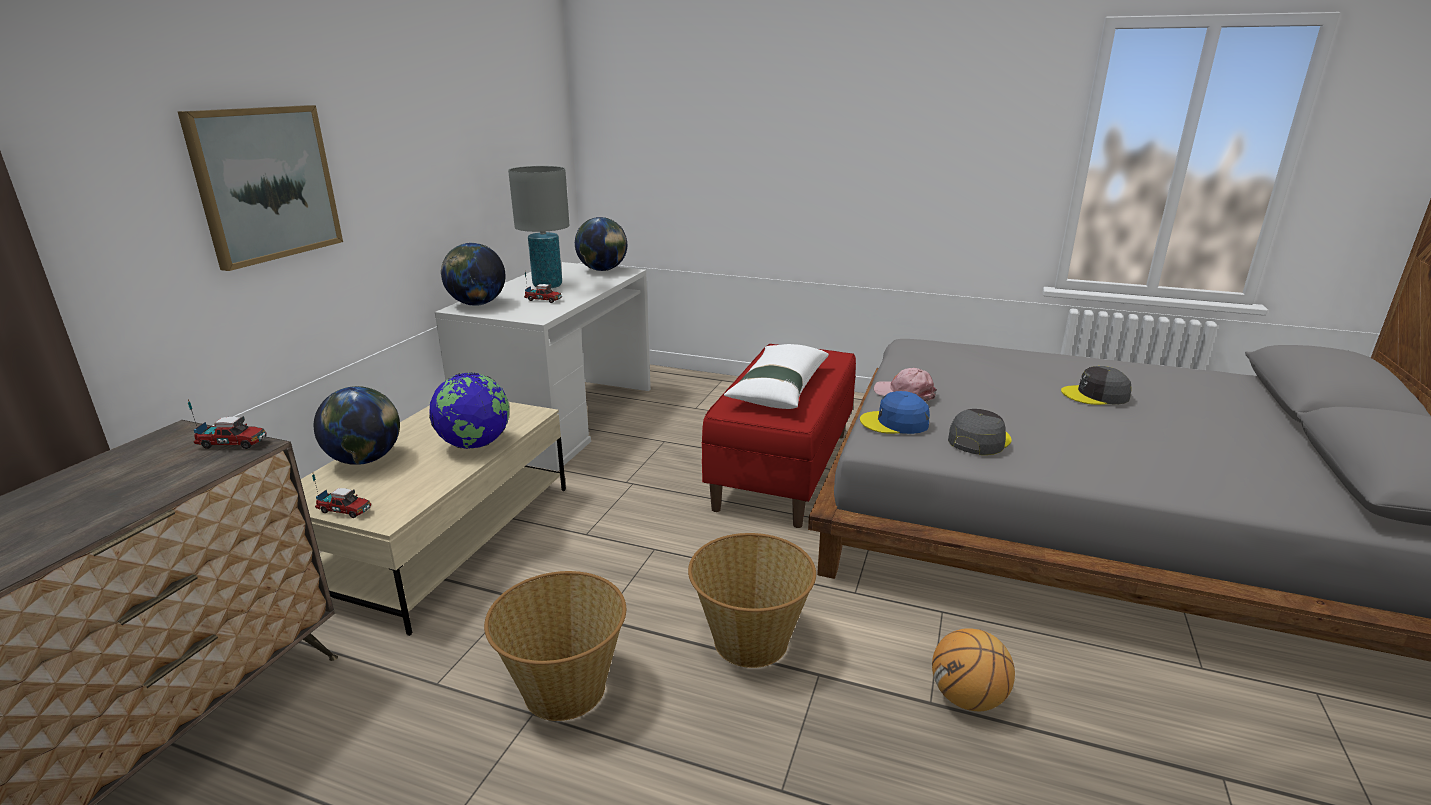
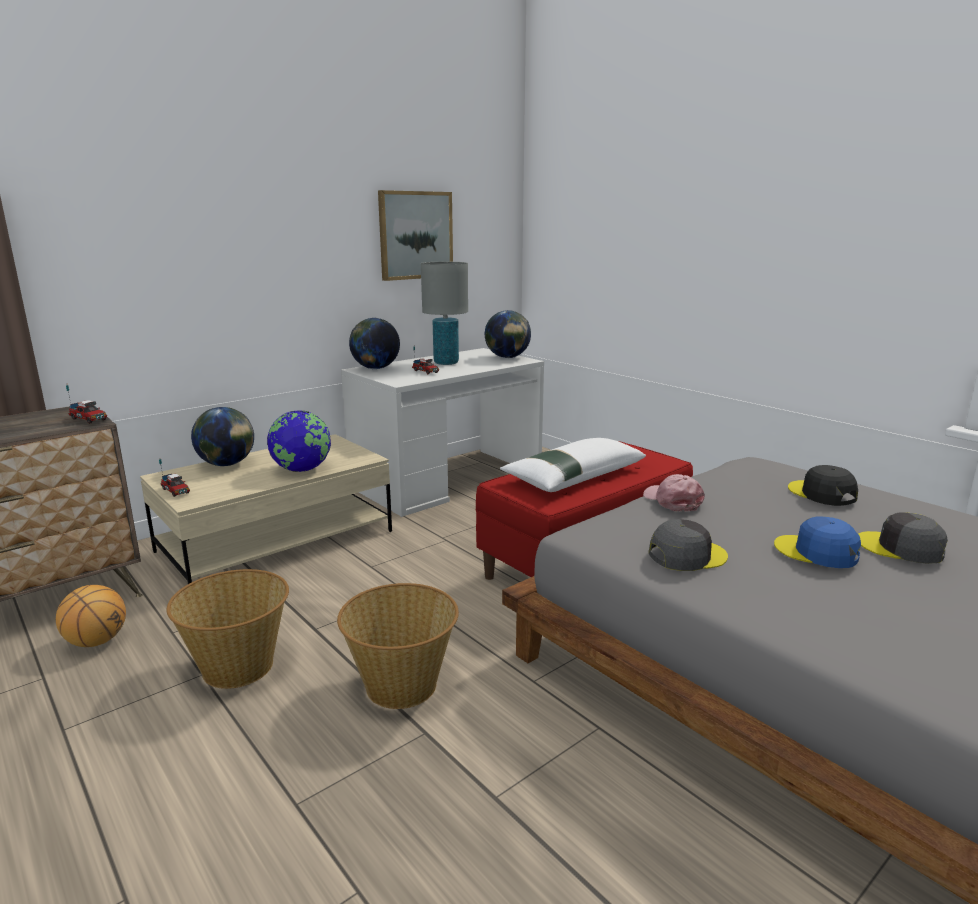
camera: 30 degrees right, 5 degrees down
(265, 184) = (201, 255): picture -> picture (415, 235)
(895, 423) = (622, 522): blue cap -> blue cap (816, 552)
(967, 699) = (534, 810): basketball -> basketball (96, 641)
(998, 362) = (821, 494): none -> black cap

